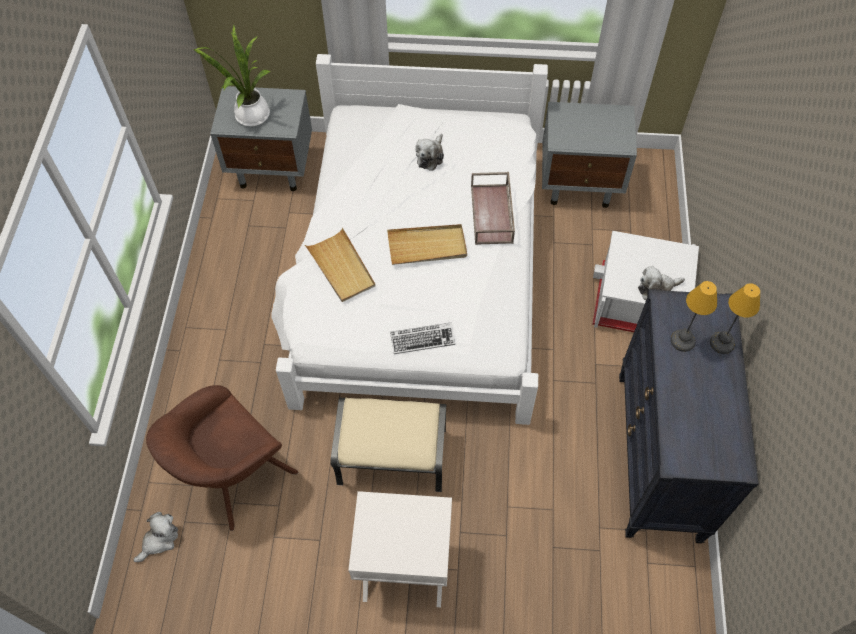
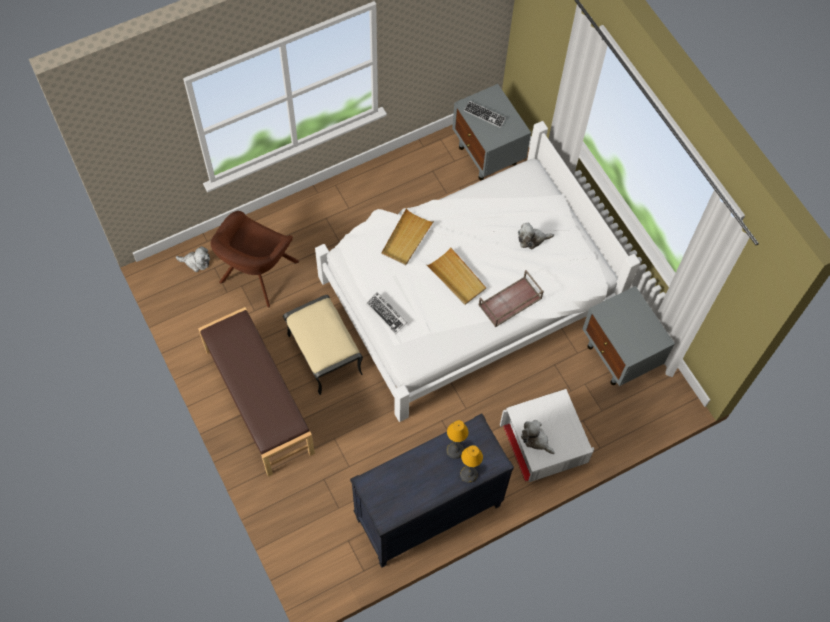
camera: 55 degrees right, 5 degrees up
(233, 477) = (256, 275): brown armchair -> brown armchair turned 75 degrees counterclockwise
(249, 116) = (484, 115): potted plant -> keyboard
(404, 569) = (258, 401): white nightstand -> brown bench

